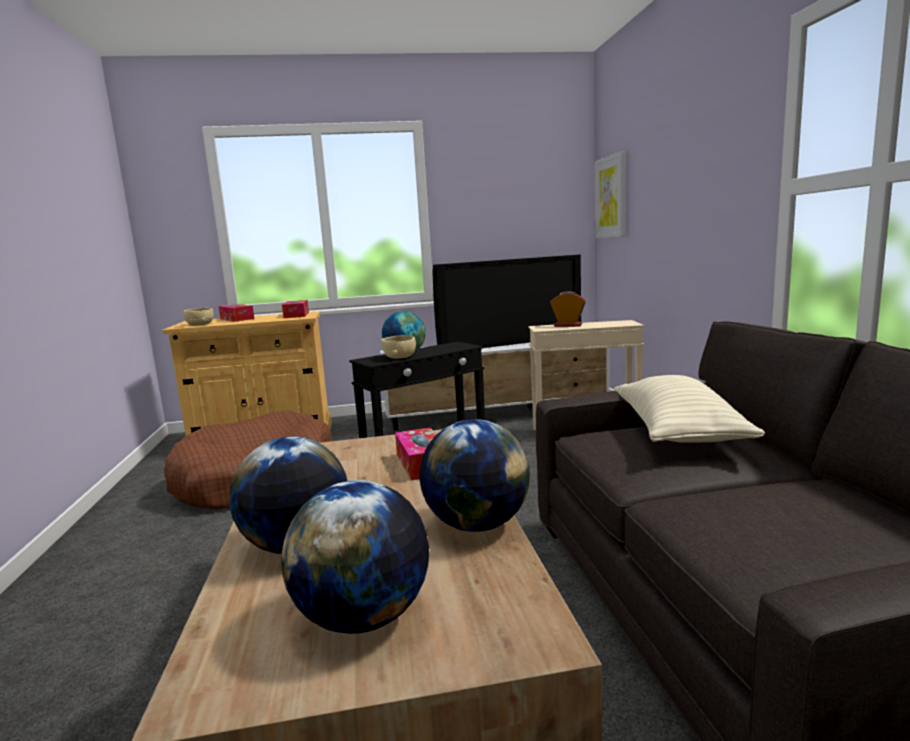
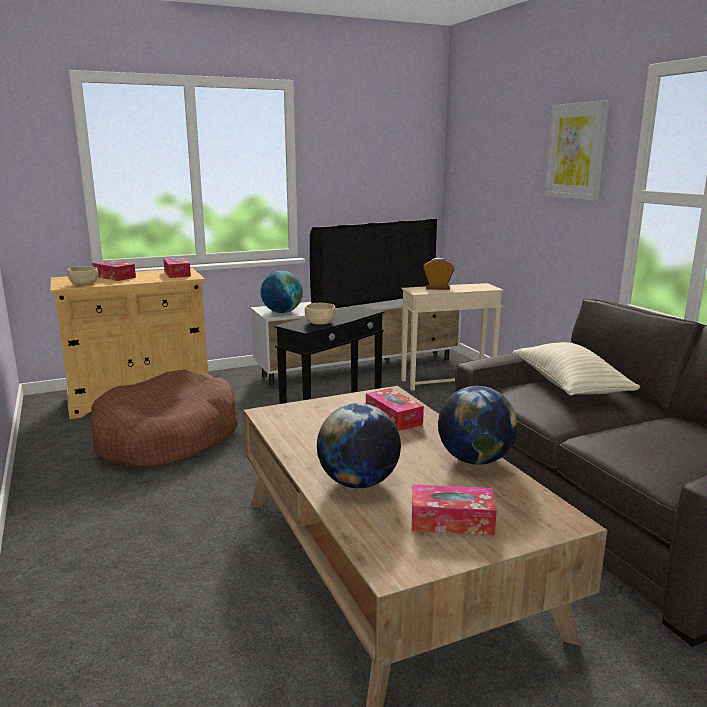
camera: 15 degrees left, 5 degrees up
(364, 617) = (451, 521): globe -> tissue box
(611, 197) = (464, 167): picture -> picture (576, 151)

